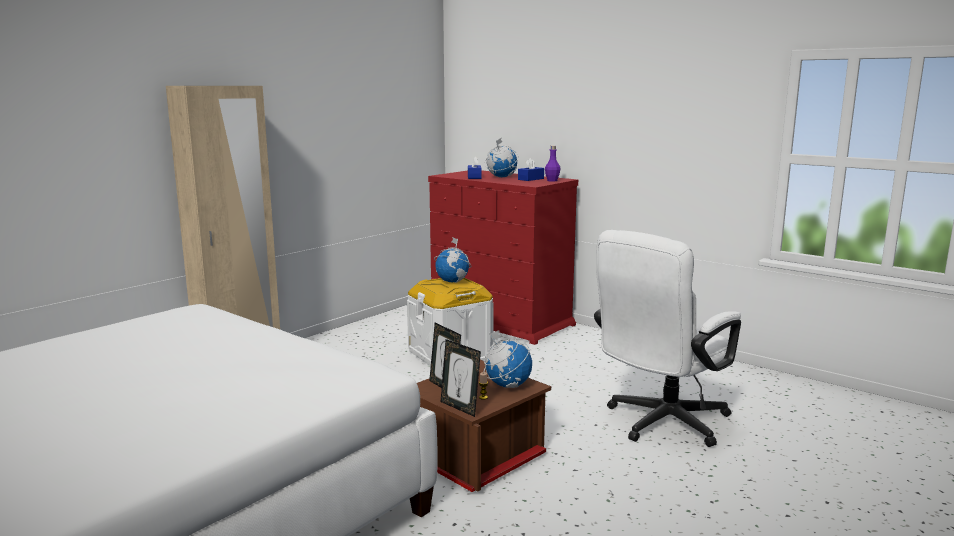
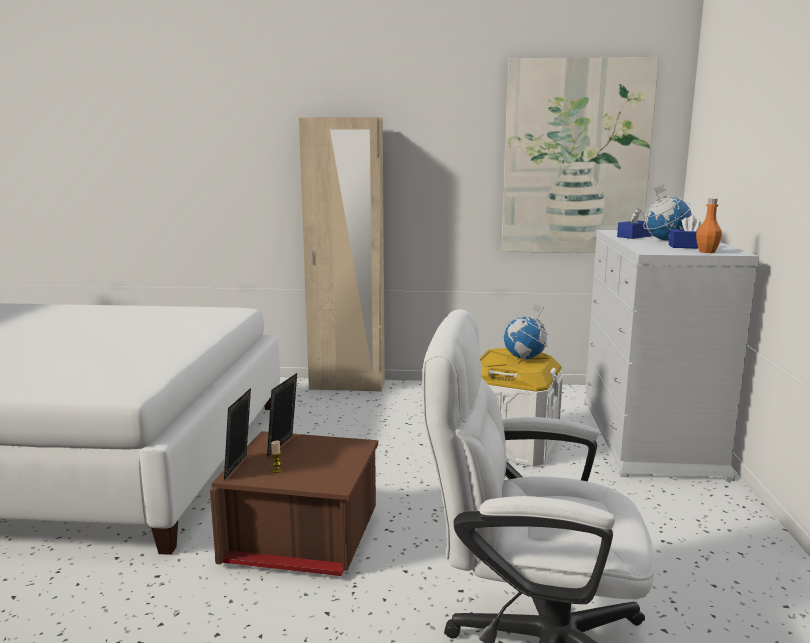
camera: 55 degrees right, 0 degrees up
(384, 119) = (576, 158): none -> picture
(501, 320) = (649, 437): red dresser -> white dresser
(507, 385) = (321, 472): globe -> none
(552, 180) = (707, 252): purple bottle -> orange bottle

